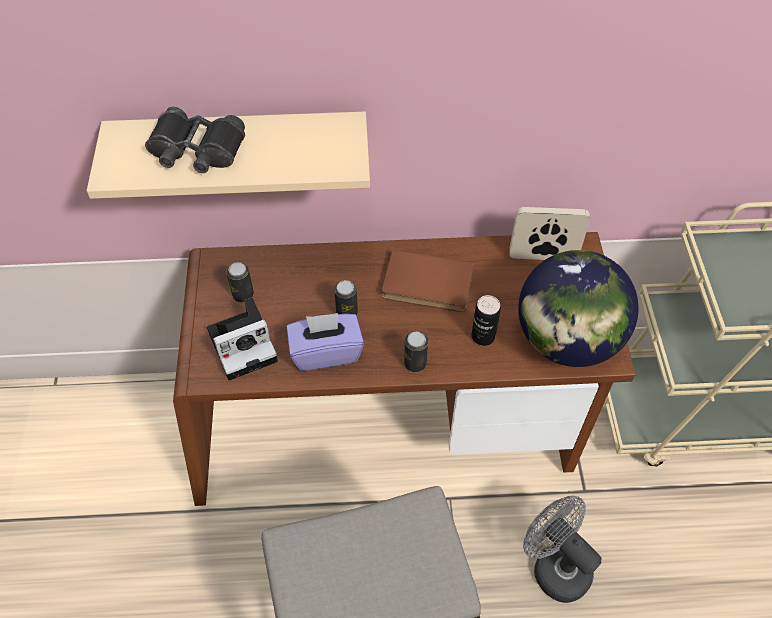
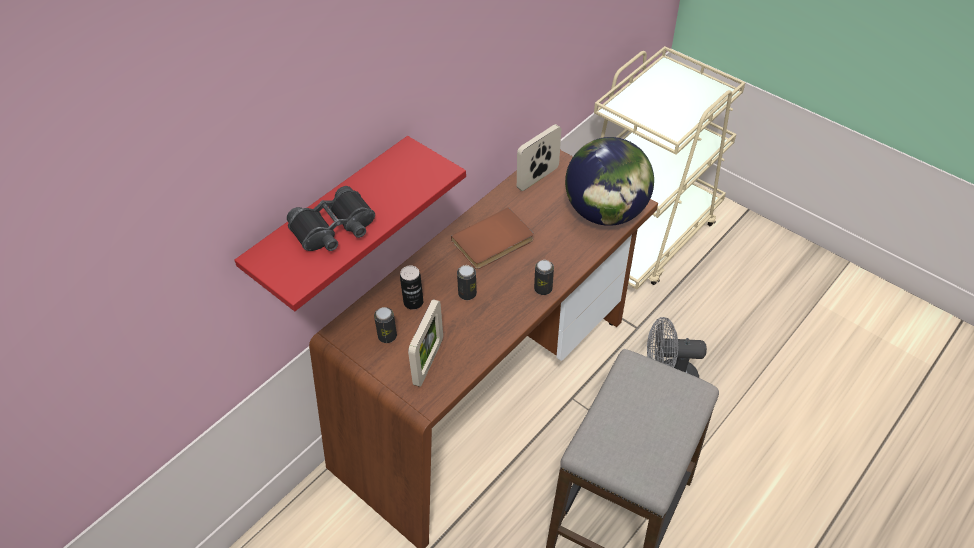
camera: 45 degrees left, 5 degrees down
(241, 150) = (332, 222): beige shelf -> red shelf
(245, 344) = (428, 362): camera -> picture frame
(326, 352) = (484, 325): purple tissue box -> none
(483, 336) = (560, 245): can -> can (413, 302)

